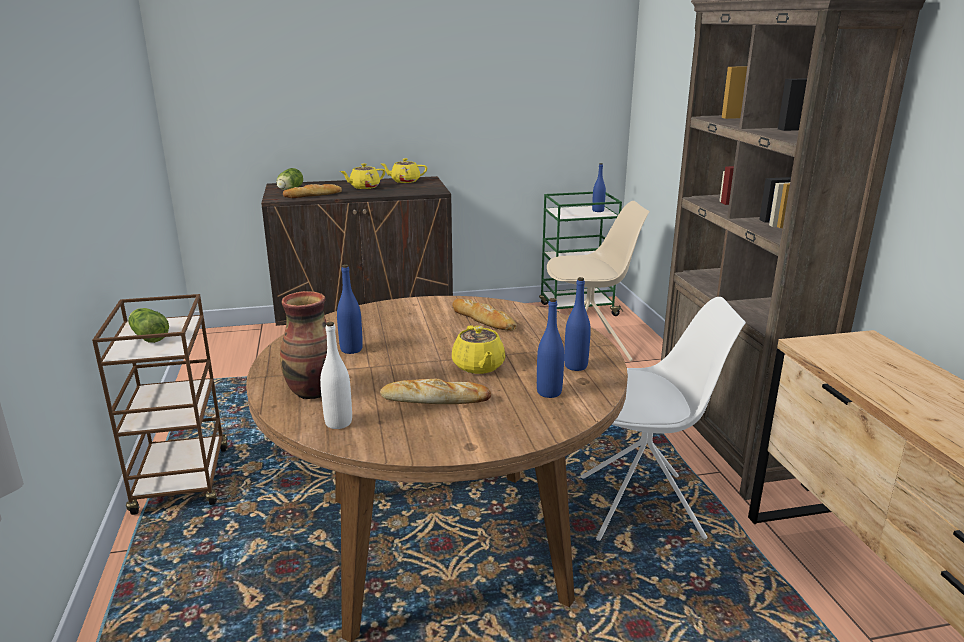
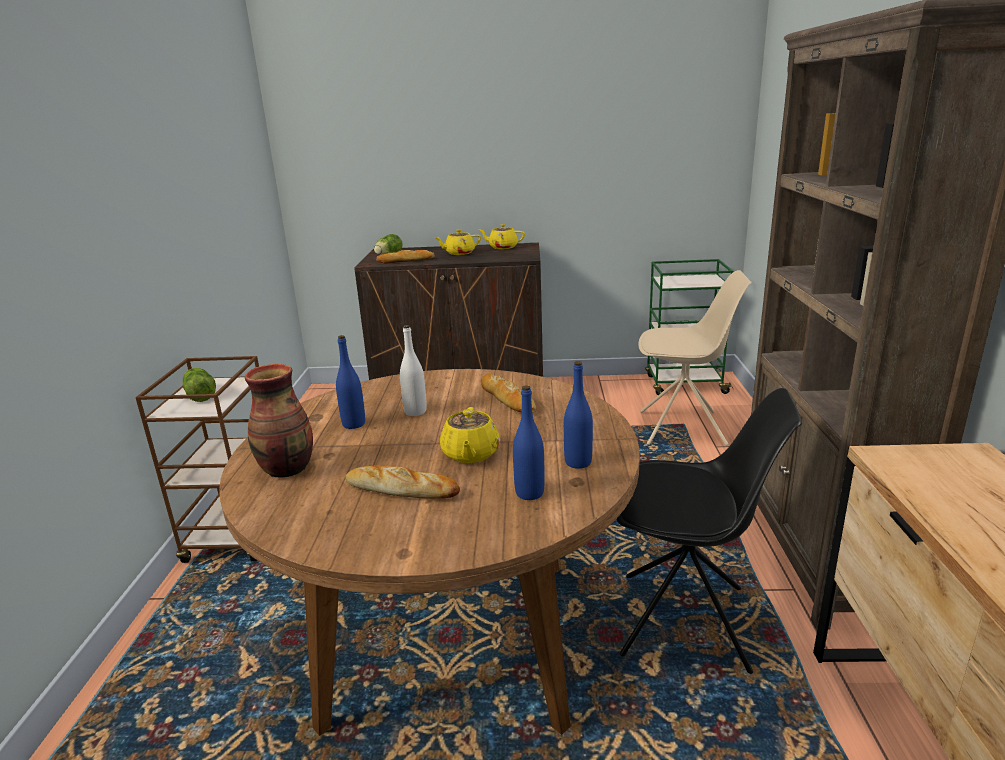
camera: 15 degrees right, 0 degrees up
(338, 423) = (287, 508): white bottle -> white bottle (415, 411)
(598, 210) = (708, 280): blue bottle -> none
(643, 507) = (687, 622): white chair -> black chair

